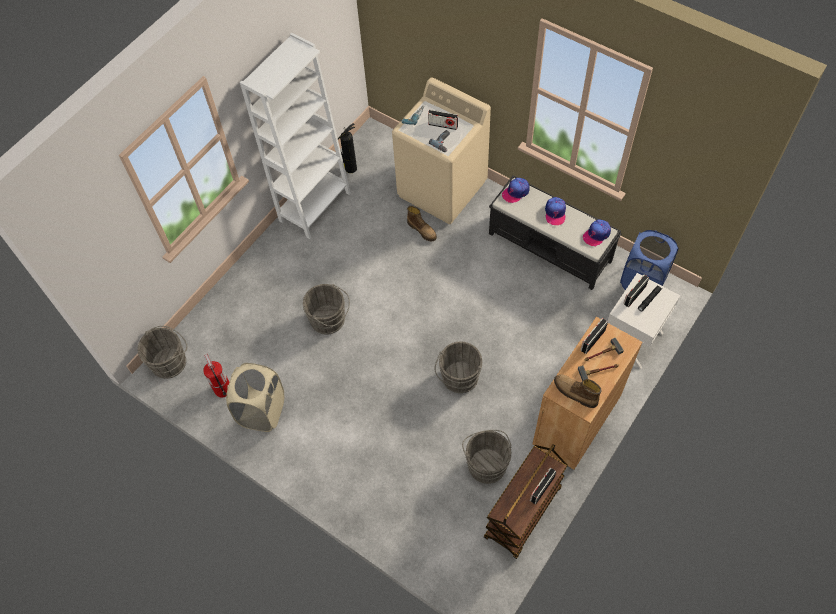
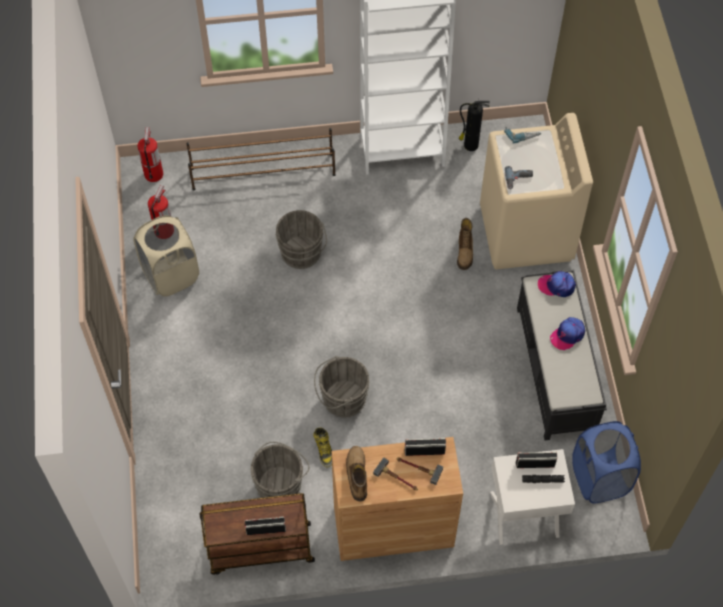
camera: 45 degrees right, 0 degrees up
(171, 361) = (153, 174): grey bucket -> fire extinguisher
(243, 294) = (263, 172): none -> brown shoe rack
(443, 125) = (537, 164): radio -> none
(485, 418) = (324, 450): none -> boot
(596, 234) = (579, 387): cap -> none

